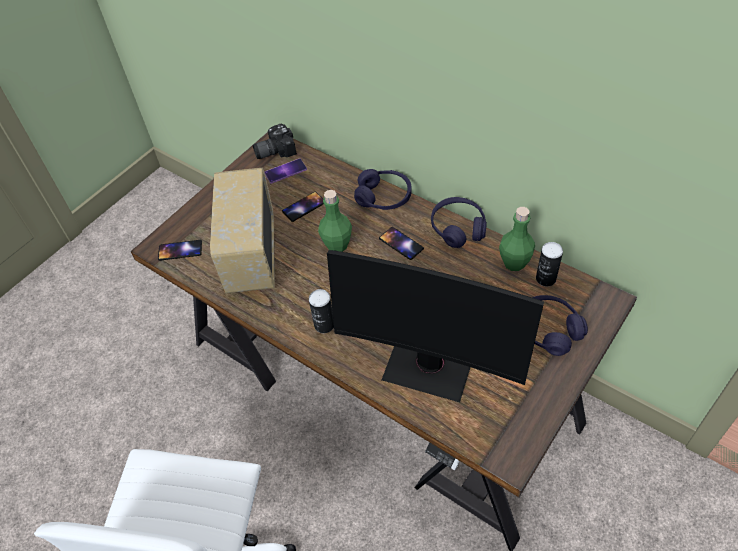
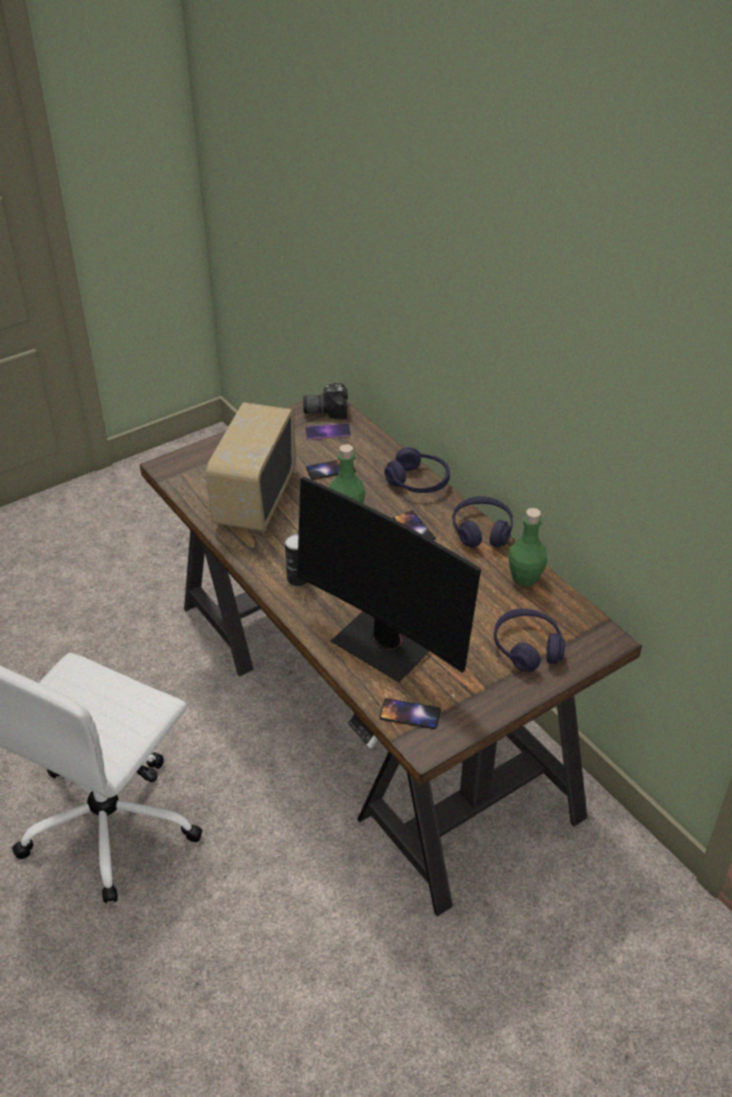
camera: 15 degrees right, 10 degrees down
(180, 250) = (188, 476): phone -> phone (410, 714)
(545, 279) = (551, 601): can -> none

